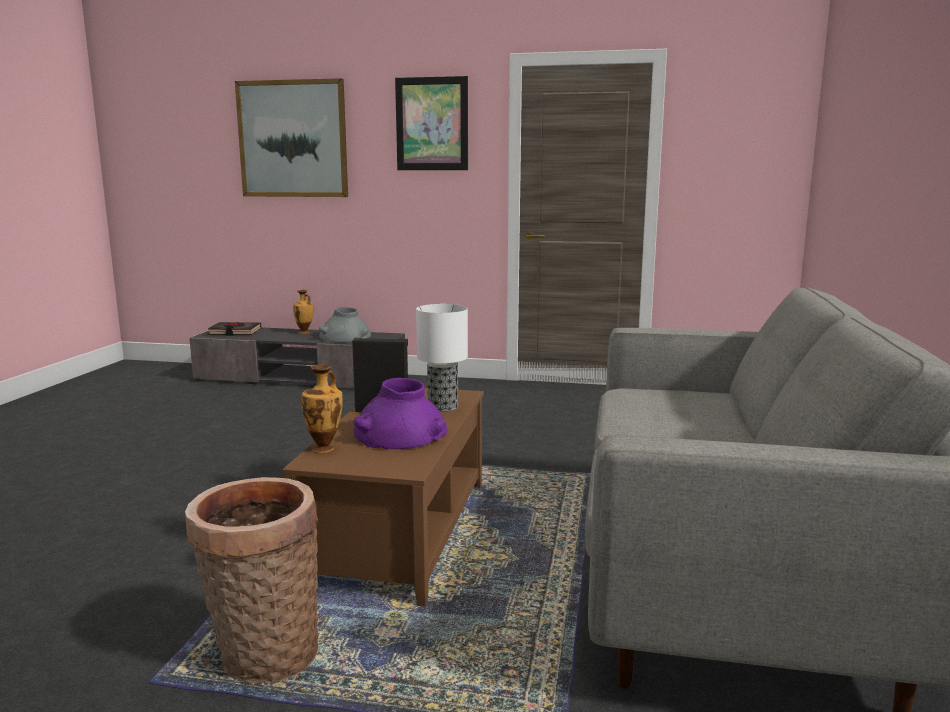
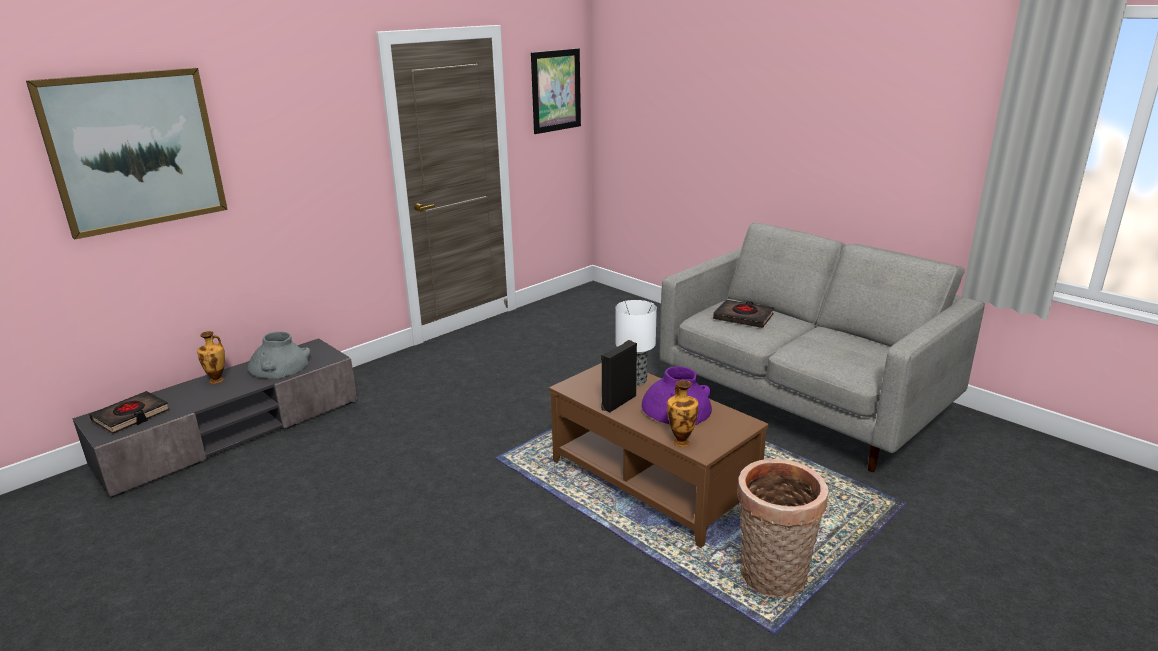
camera: 55 degrees left, 10 degrees up
(432, 124) = (310, 111): picture -> picture (556, 90)
(681, 406) = (743, 317): none -> black book

